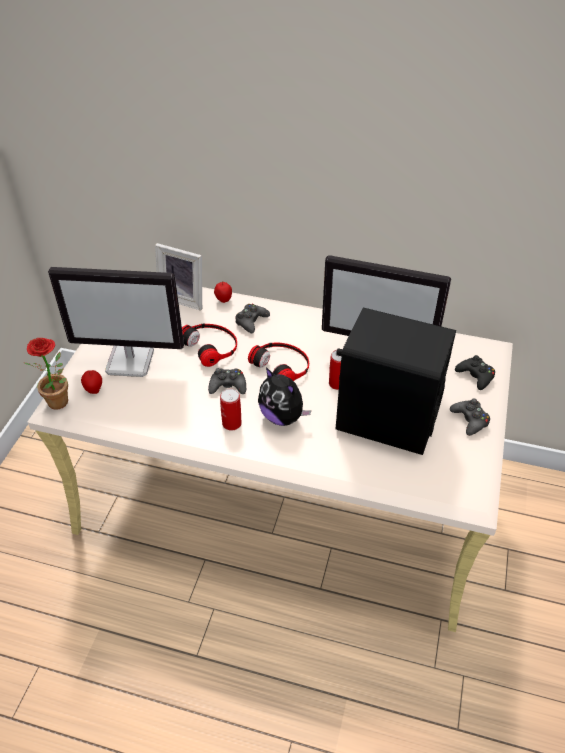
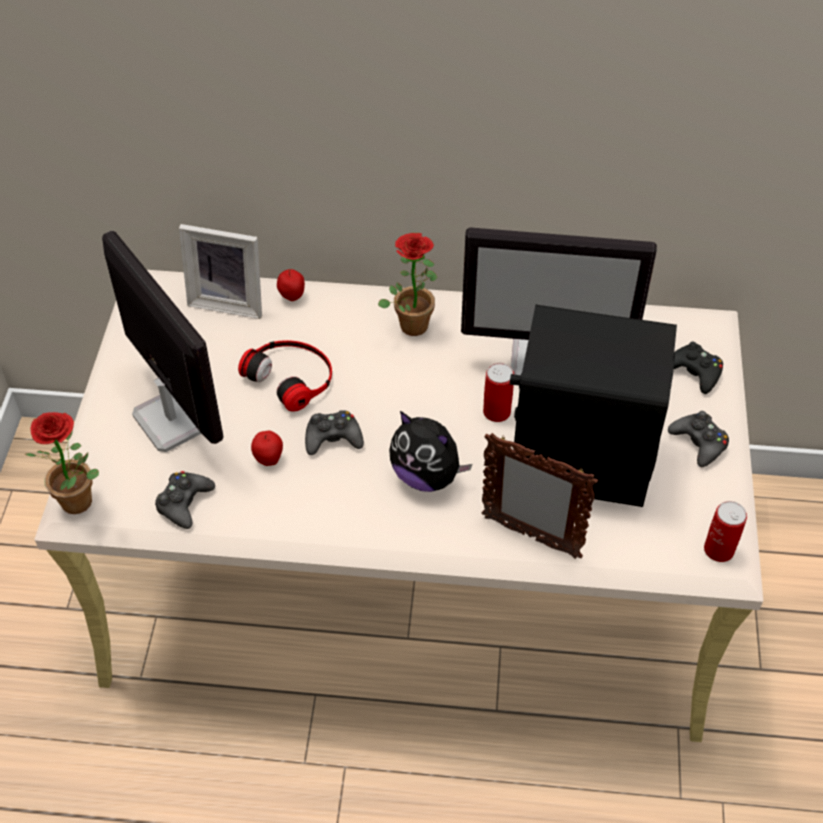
camera: 10 degrees left, 5 degrees up
(94, 390) = (128, 473): apple -> apple (269, 459)
(131, 361) = (173, 418): monitor -> monitor turned 120 degrees counterclockwise
(231, 423) = (353, 498): can -> can (718, 550)
(251, 321) = (343, 327): black game controller -> black game controller (184, 503)
(282, 365) = (407, 393): headphones -> none
(295, 323) = (412, 321): none -> potted plant
(342, 463) = (530, 536): none -> picture frame

